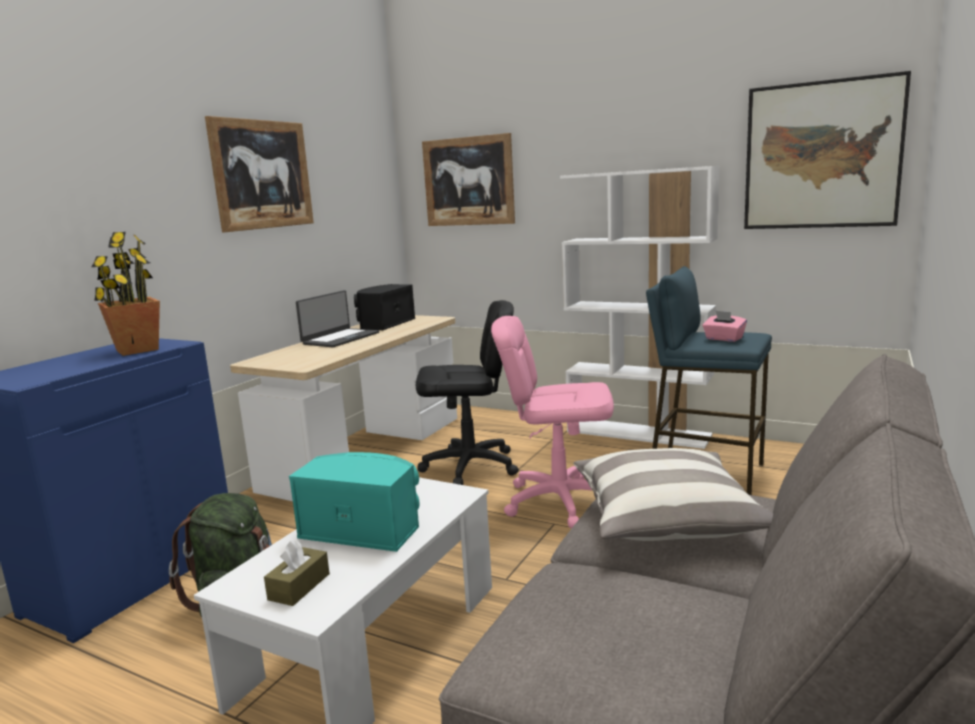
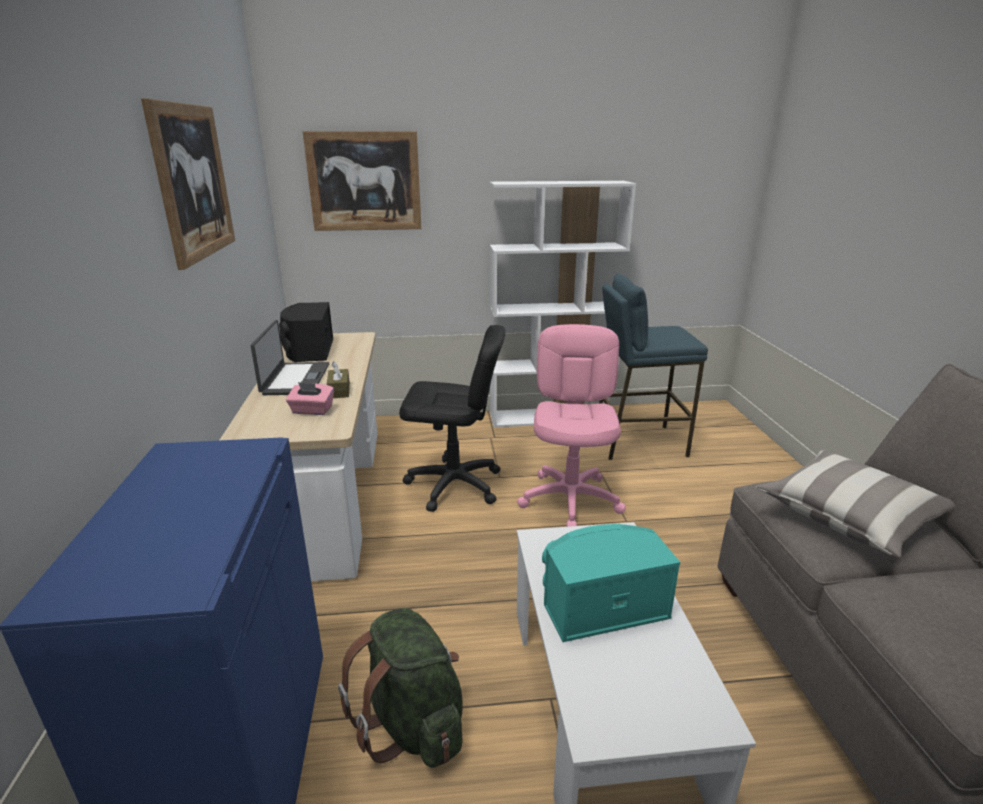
camera: 35 degrees left, 10 degrees up
(136, 350) = (218, 472): potted plant -> none
(299, 587) = (656, 698): brown tissue box -> brown tissue box (339, 390)
(470, 466) = (454, 485): black office chair -> black office chair turned 45 degrees clockwise
(559, 501) = (570, 500): pink office chair -> pink office chair turned 120 degrees clockwise
(723, 339) = (668, 336): pink tissue box -> pink tissue box (312, 411)
(821, 155) = (698, 176): picture -> none

